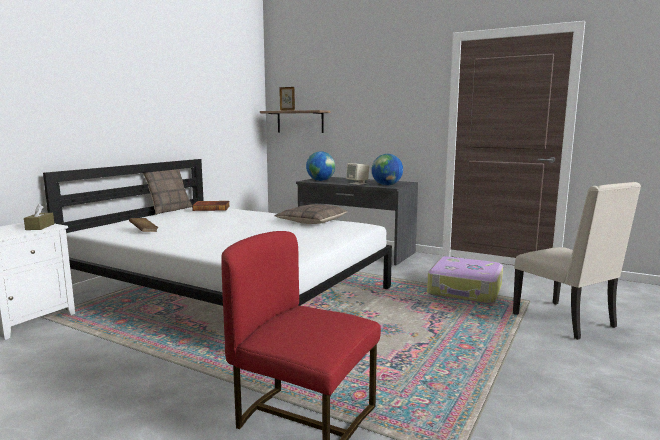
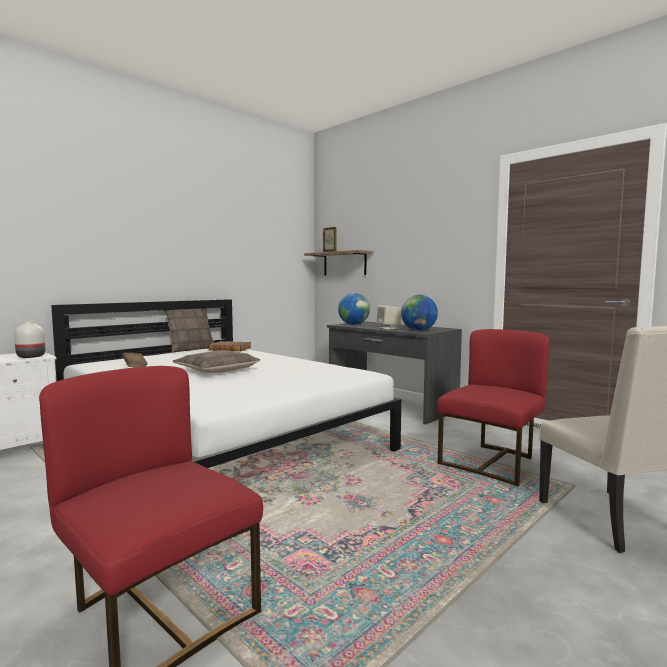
camera: 15 degrees right, 5 degrees down
(40, 227) = (31, 356): brown tissue box -> white vase
(311, 221) = (313, 366): pillow -> pillow (216, 370)
(465, 290) = (492, 463): suitcase -> red chair

